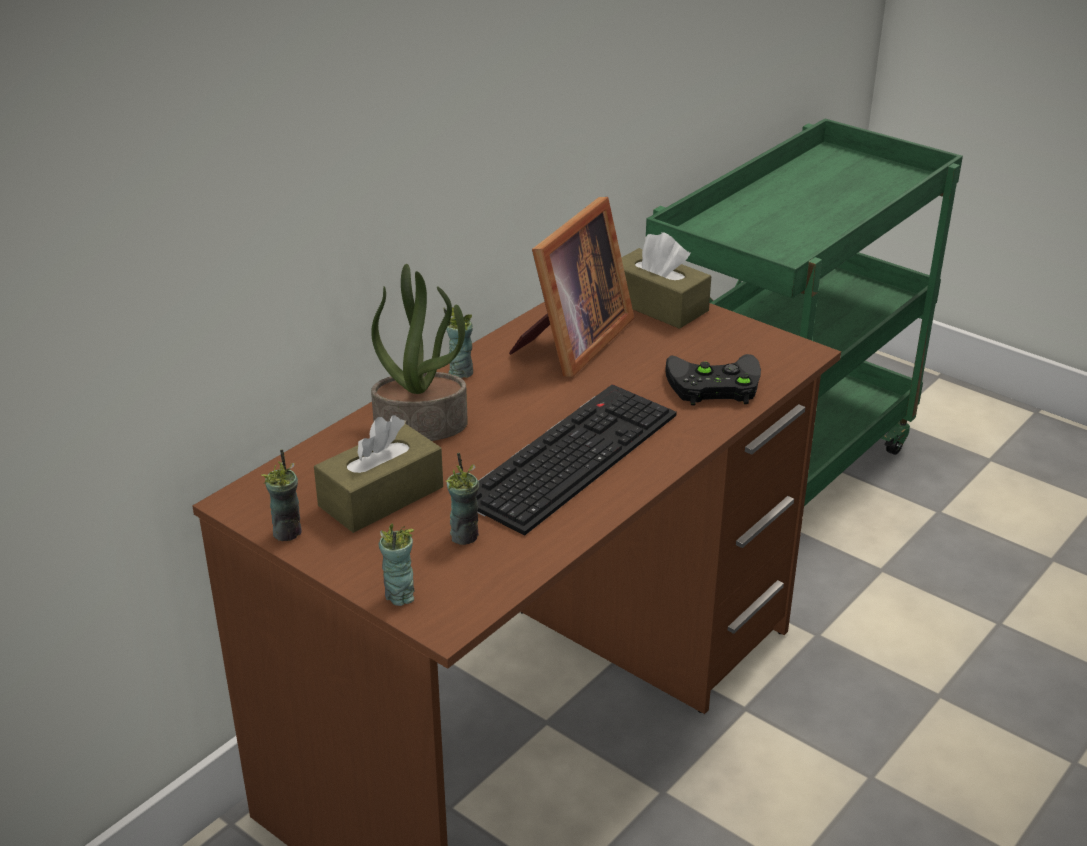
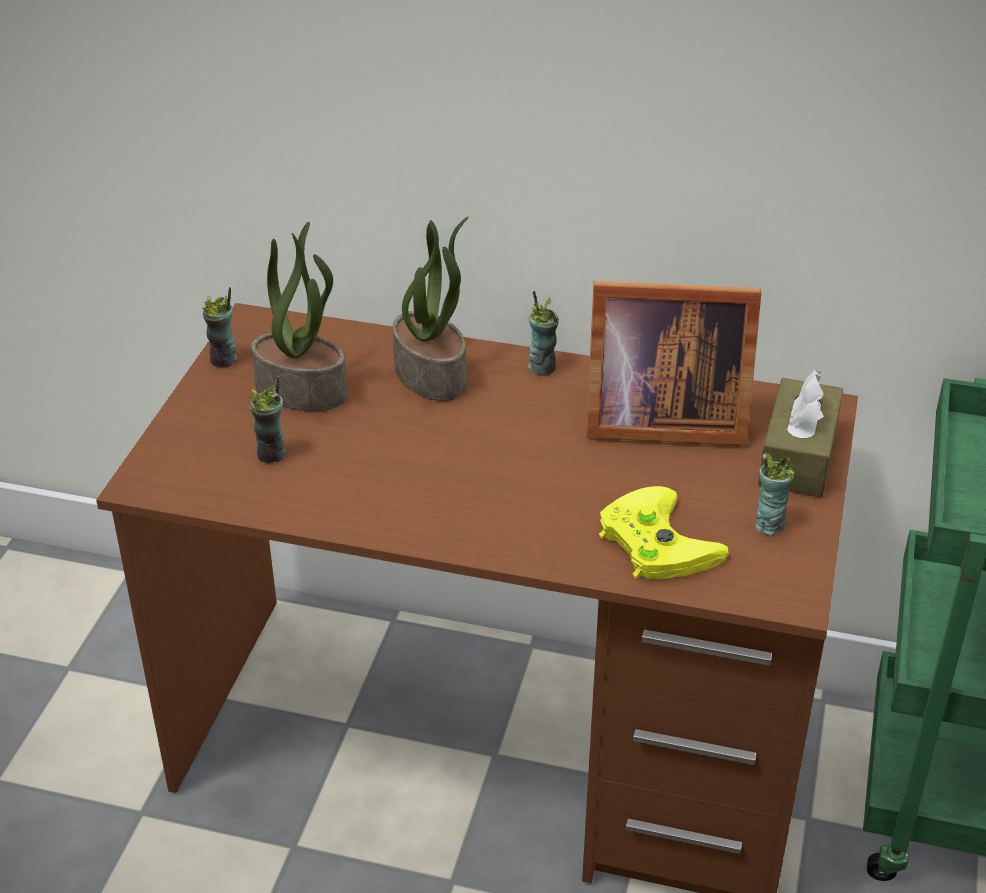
camera: 65 degrees right, 5 degrees up
(381, 496) = (303, 390): brown tissue box -> potted plant
(399, 595) = (167, 446): cup -> cup (768, 525)
(570, 454) = (444, 478): keyboard -> none
(711, 386) = (652, 541): black game controller -> yellow game controller

